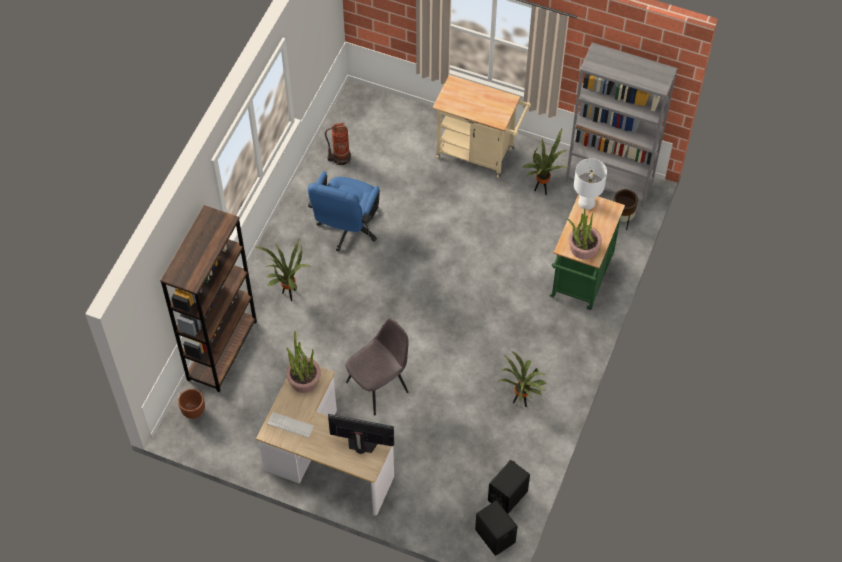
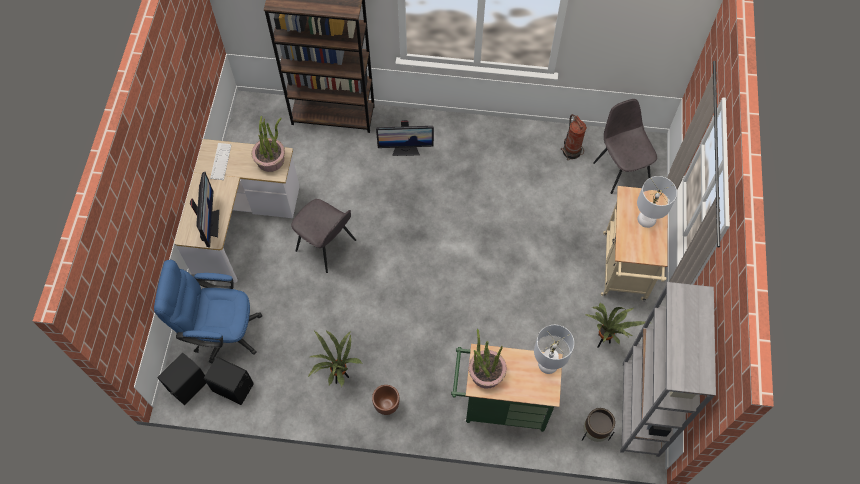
camera: 75 degrees right, 5 degrees up
(194, 411) = (268, 112): brown planter -> brown planter (387, 405)
(289, 294) = (405, 149): potted plant -> monitor
(347, 230) = (490, 177): blue office chair -> blue office chair (220, 331)
(374, 125) = (621, 169): none -> grey chair
(473, 96) = (647, 219): none -> white table lamp

